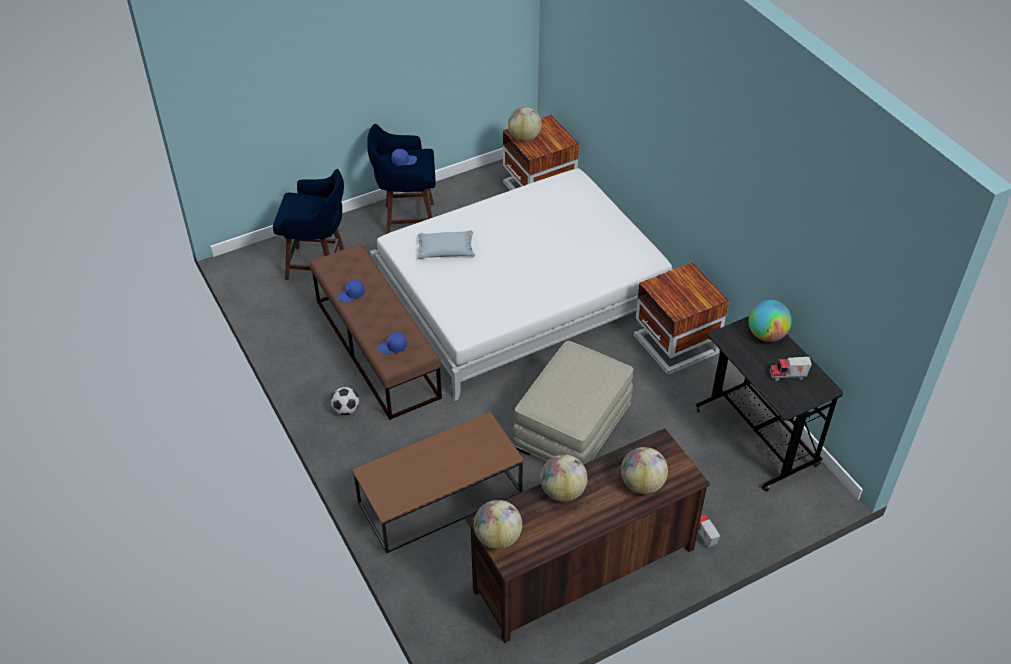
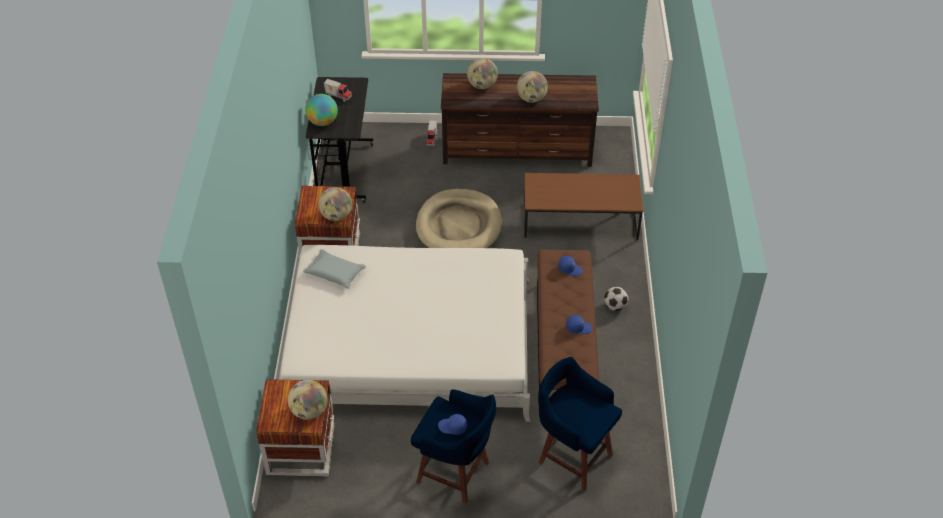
camera: 150 degrees left, 0 degrees up
(446, 248) = (470, 337): blue pillow -> blue pillow (334, 272)
(498, 537) = (586, 93): globe -> globe (336, 216)
(572, 429) = (459, 226): beige ottoman -> beige dog bed

